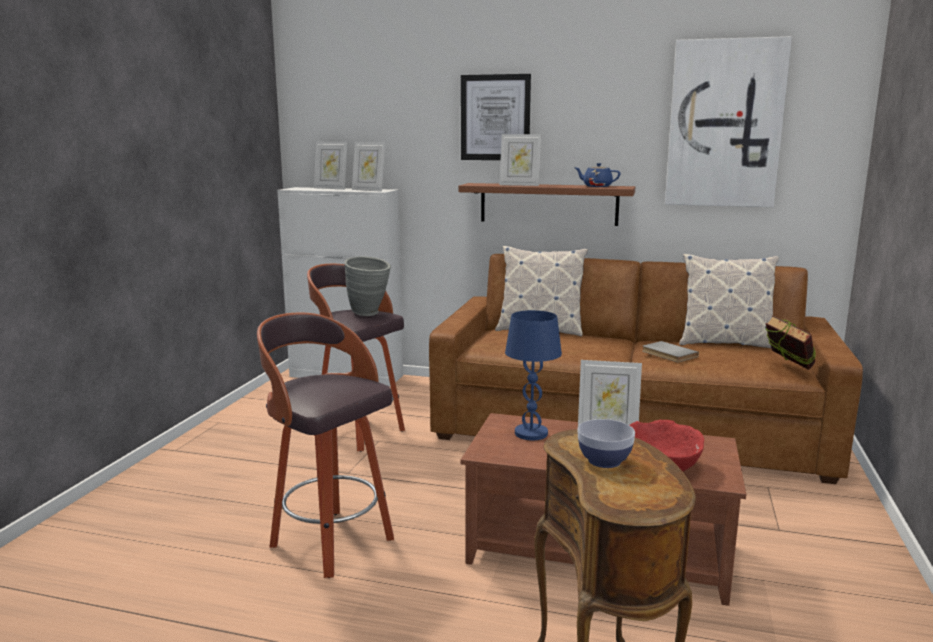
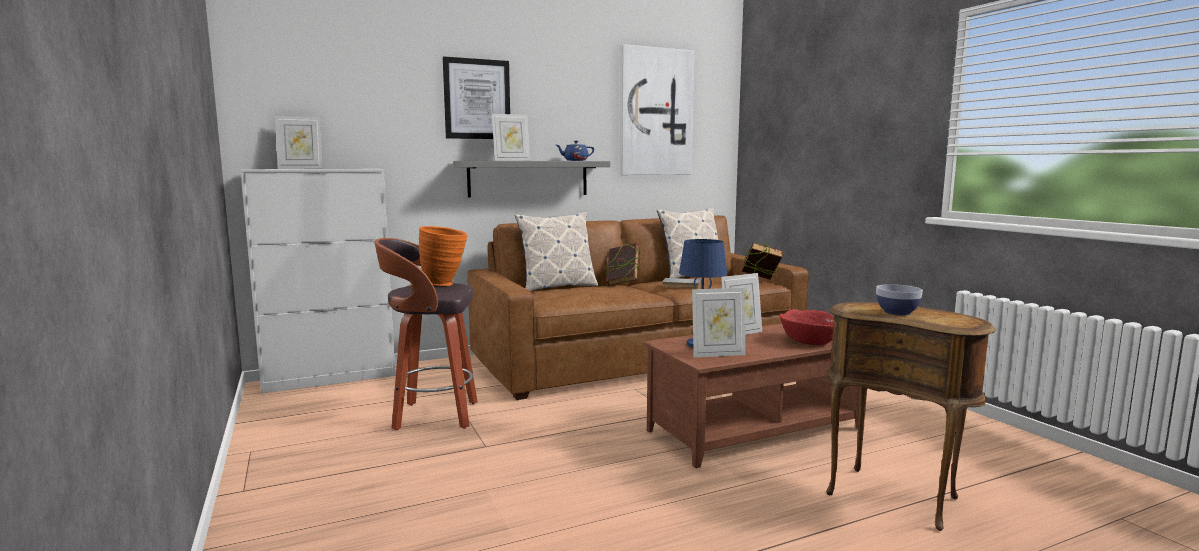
camera: 40 degrees left, 5 degrees down
(329, 542) = (570, 496): stool -> none
(369, 190) = (356, 168): picture frame -> picture frame (717, 354)
(369, 314) = (445, 284): grey vase -> orange vase
(548, 204) = (528, 178): brown shelf -> grey shelf
(613, 339) = (623, 284): none -> book

